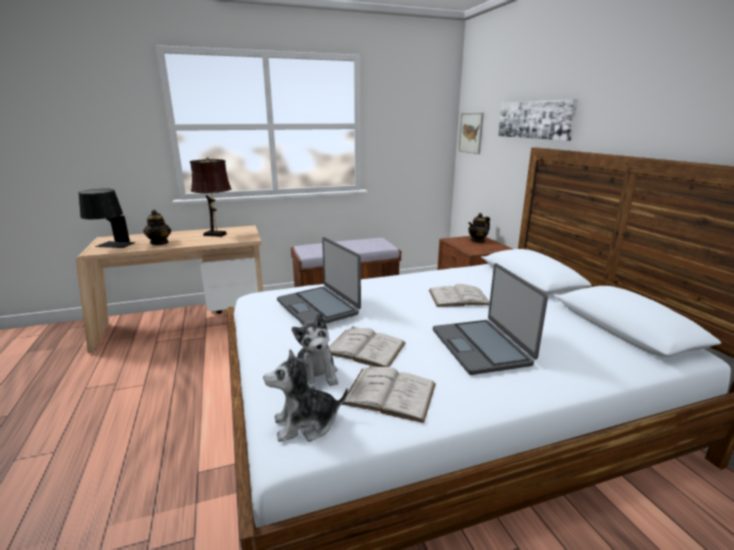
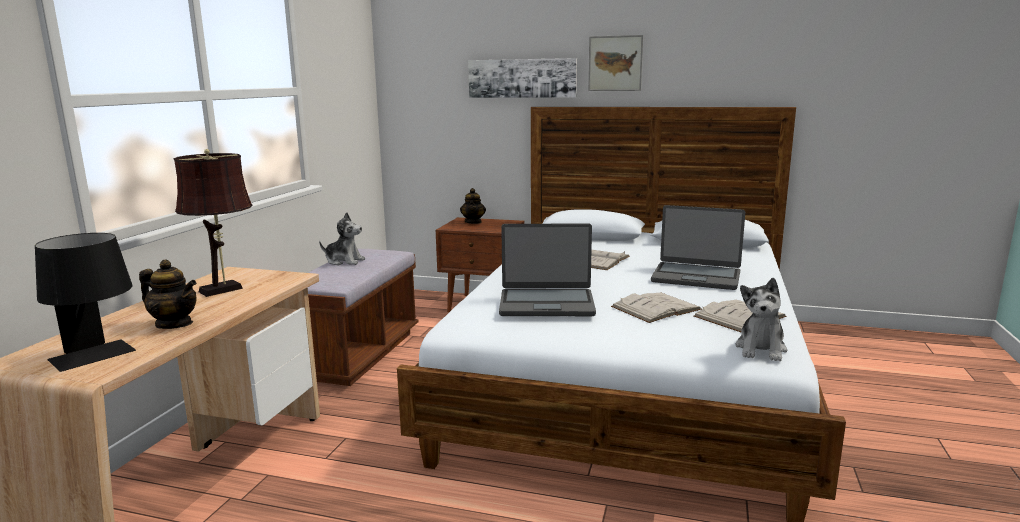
camera: 55 degrees left, 5 degrees down
(316, 374) = (685, 332): plush toy -> plush toy (344, 261)
(471, 133) = (410, 96): picture -> picture (615, 63)

